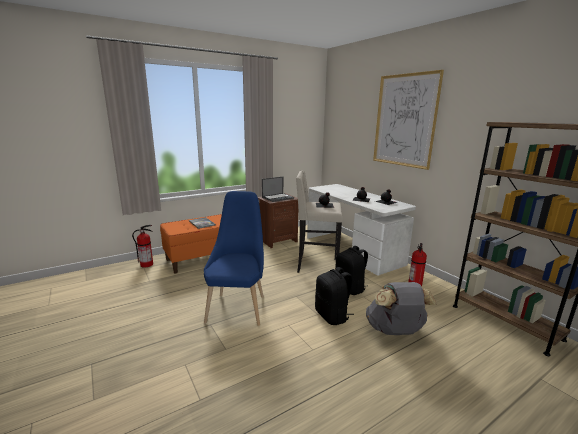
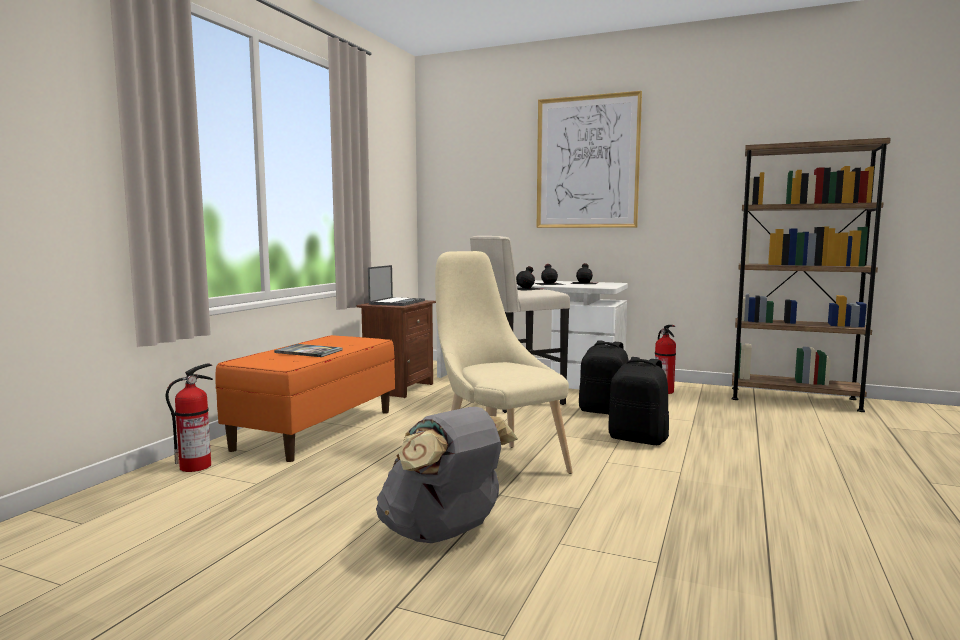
camera: 35 degrees left, 10 degrees down
(238, 306) = (497, 465): blue chair -> beige chair
(395, 331) = (725, 432): grey backpack -> grey backpack (444, 533)

